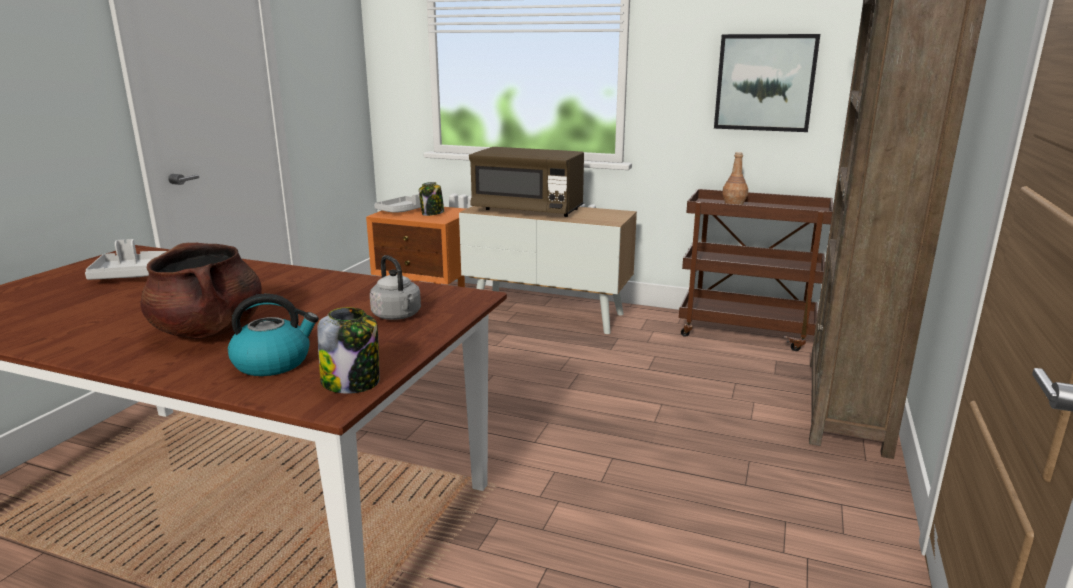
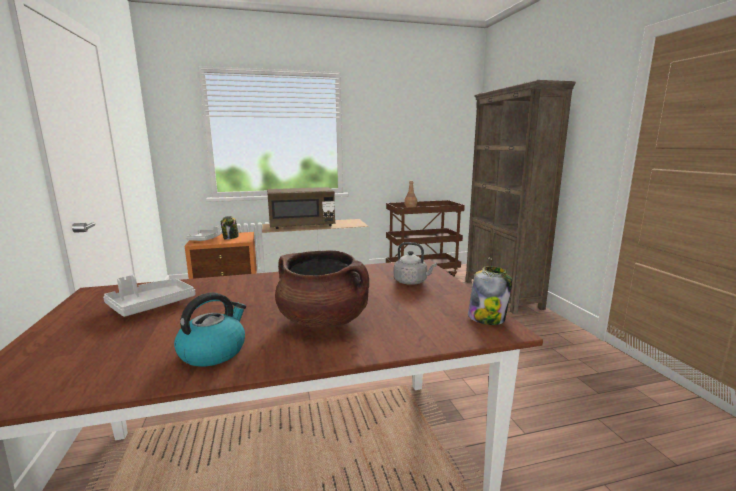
camera: 35 degrees left, 5 degrees down
(273, 362) = (417, 323): kettle -> kettle (213, 352)
(765, 83) = (413, 145): picture -> none

